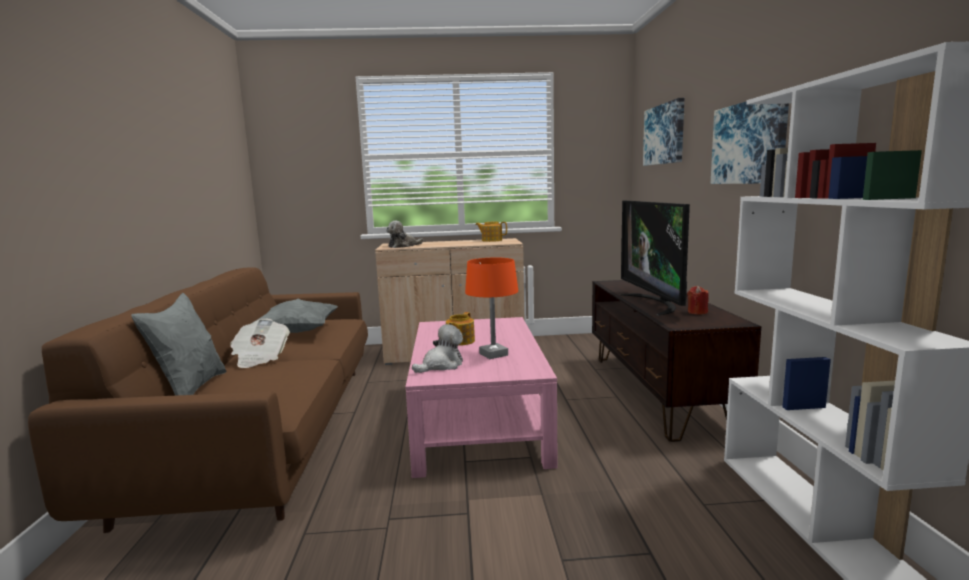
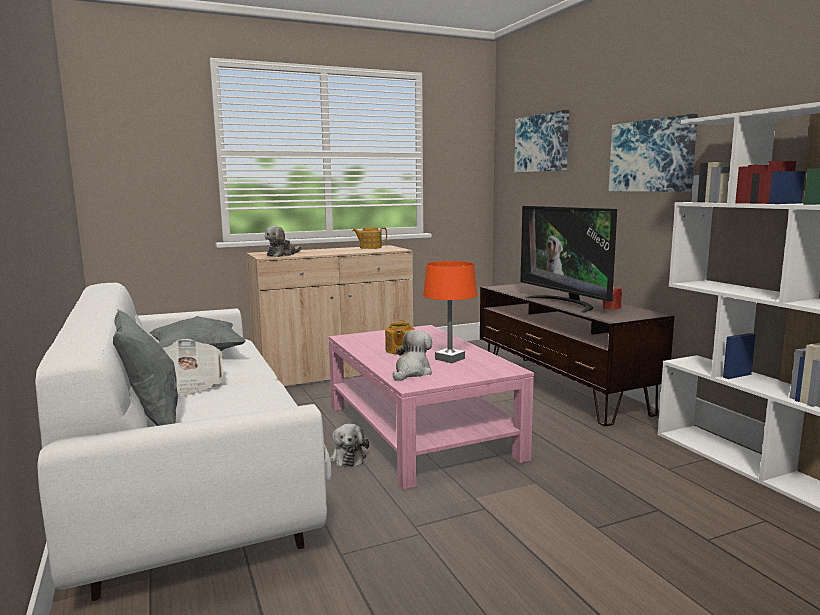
camera: 20 degrees left, 0 degrees up
(267, 430) = (191, 470): brown sofa -> white sofa
(394, 437) = (348, 457): none -> plush toy

